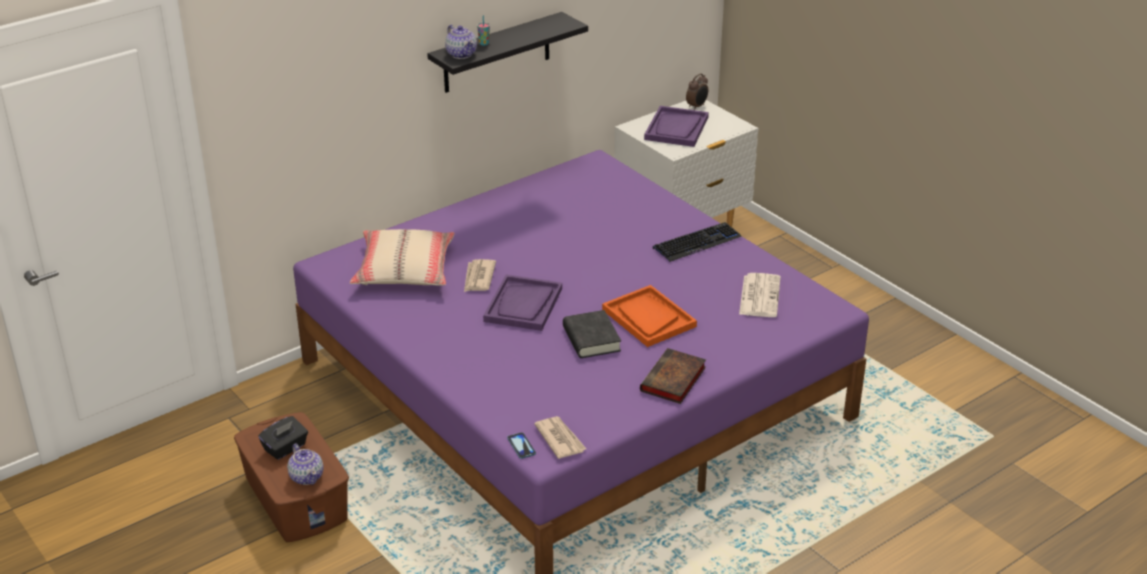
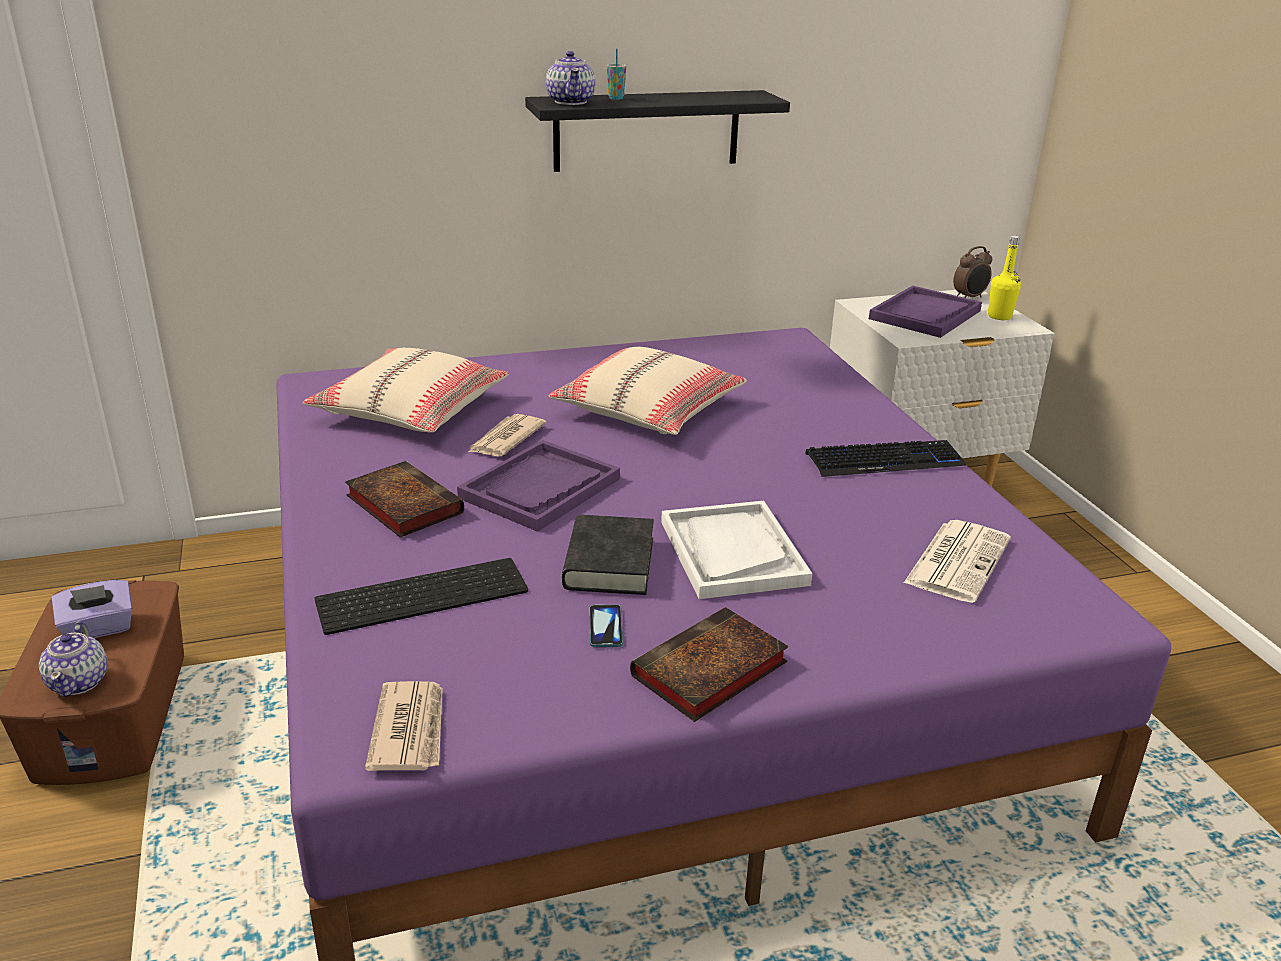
camera: 20 degrees right, 5 degrees down
(285, 448) = (98, 629): black tissue box -> purple tissue box
(456, 332) = (401, 504): none -> book
(512, 378) = (424, 593): none -> keyboard
(521, 446) = (327, 723): phone -> phone (605, 627)
(546, 237) = (648, 409): none -> beige pillow
(648, 318) = (732, 552): orange tray -> white tray
(721, 120) = (999, 316): none -> yellow bottle

